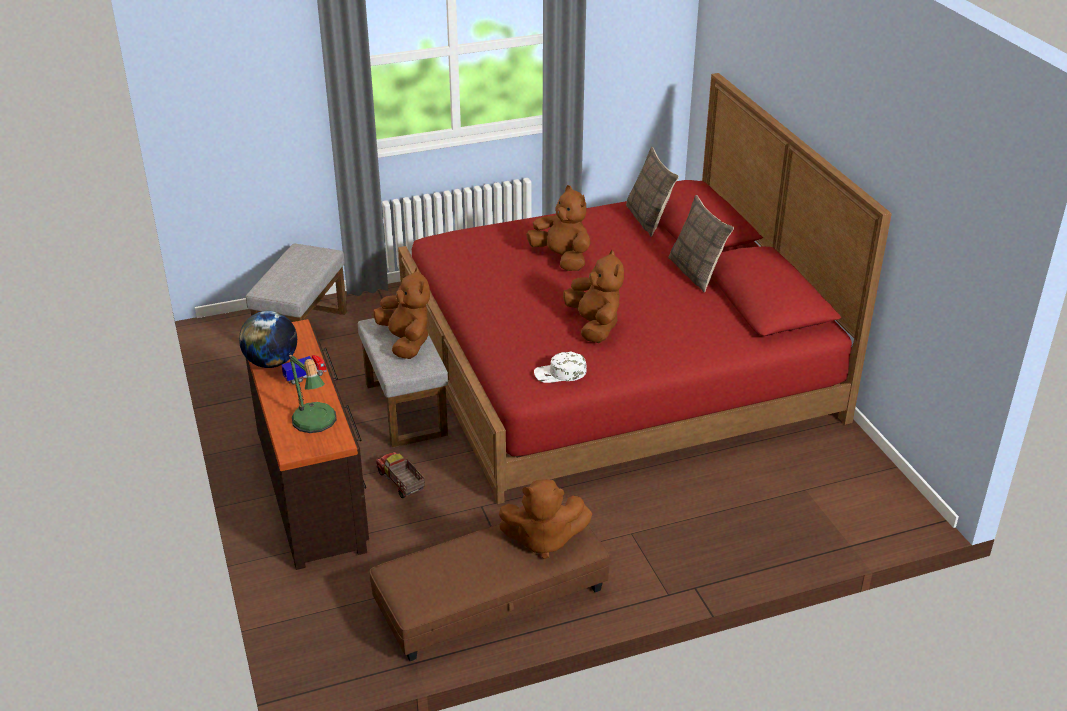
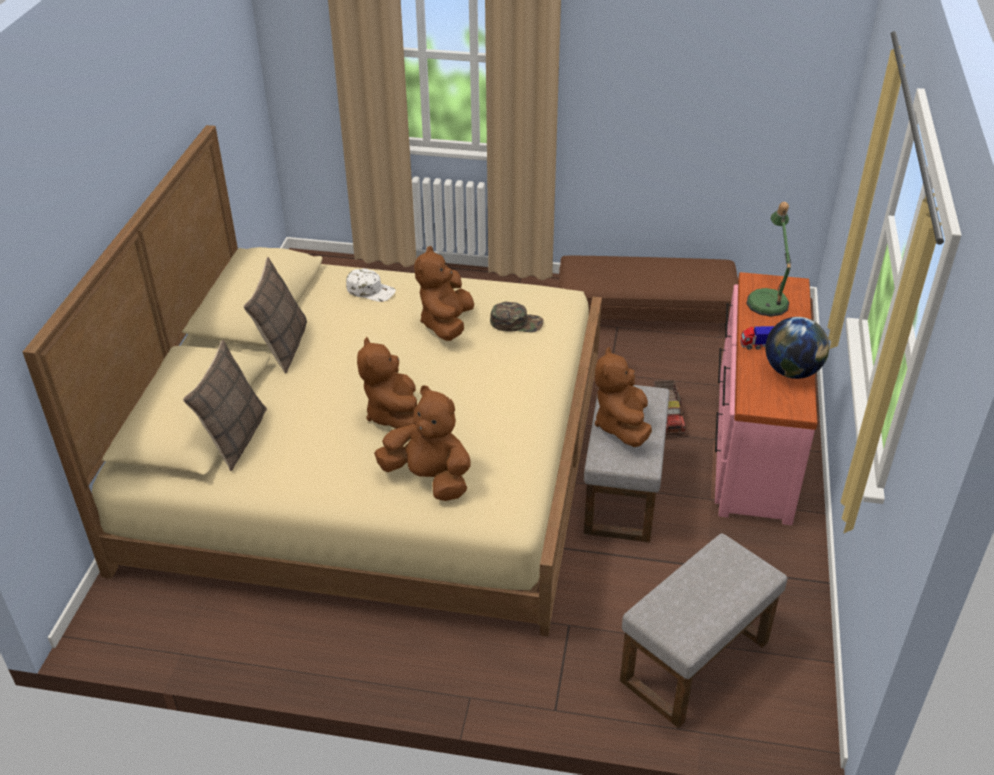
camera: 150 degrees left, 5 degrees up
(312, 487) = (752, 441): brown dresser -> pink dresser
(538, 346) = (516, 322): none -> green cap
(543, 540) = (604, 269): brown plush toy -> brown plush toy (429, 478)
(560, 373) = (520, 293): white cap -> white cap (371, 290)
(615, 365) = (372, 462): red bed -> beige bed

